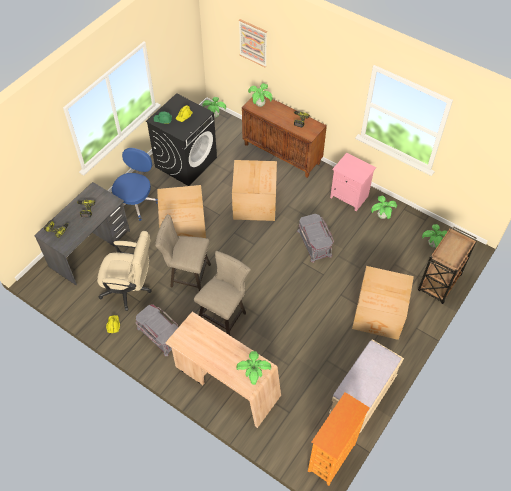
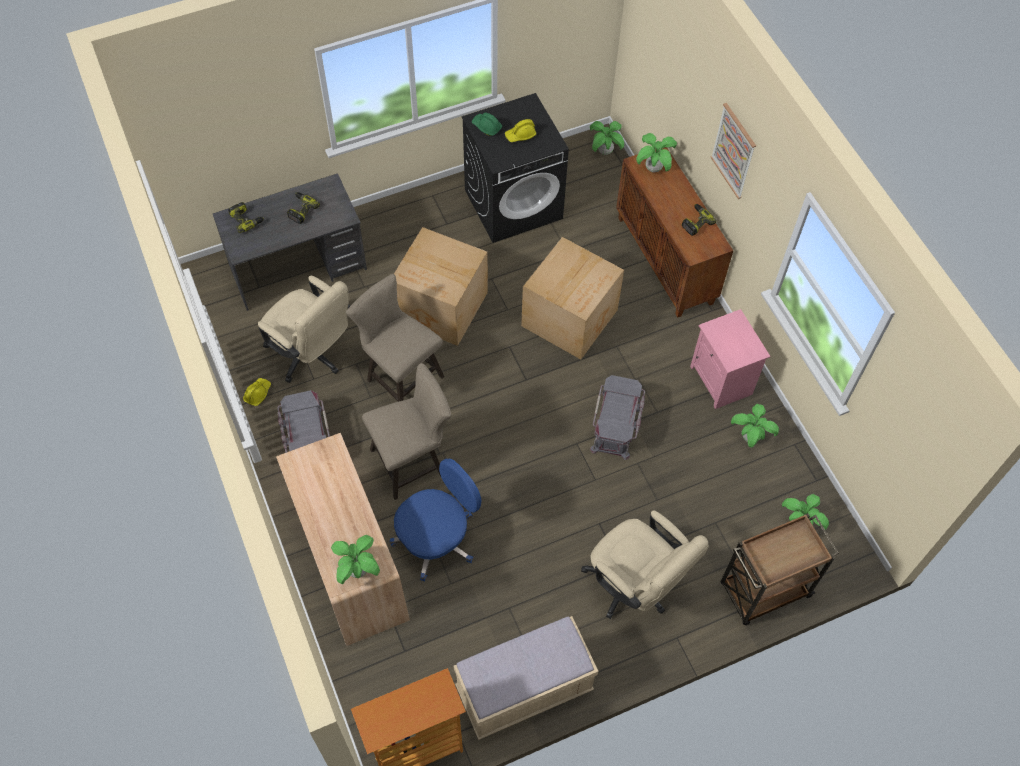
camera: 30 degrees right, 5 degrees up
(136, 202) = (404, 230): blue office chair -> blue office chair (437, 539)
(253, 43) = (676, 66): picture -> picture (734, 151)
(379, 315) = (634, 587): cardboard box -> beige office chair

